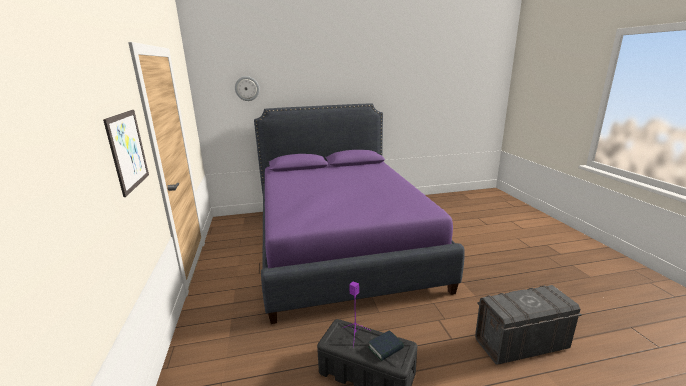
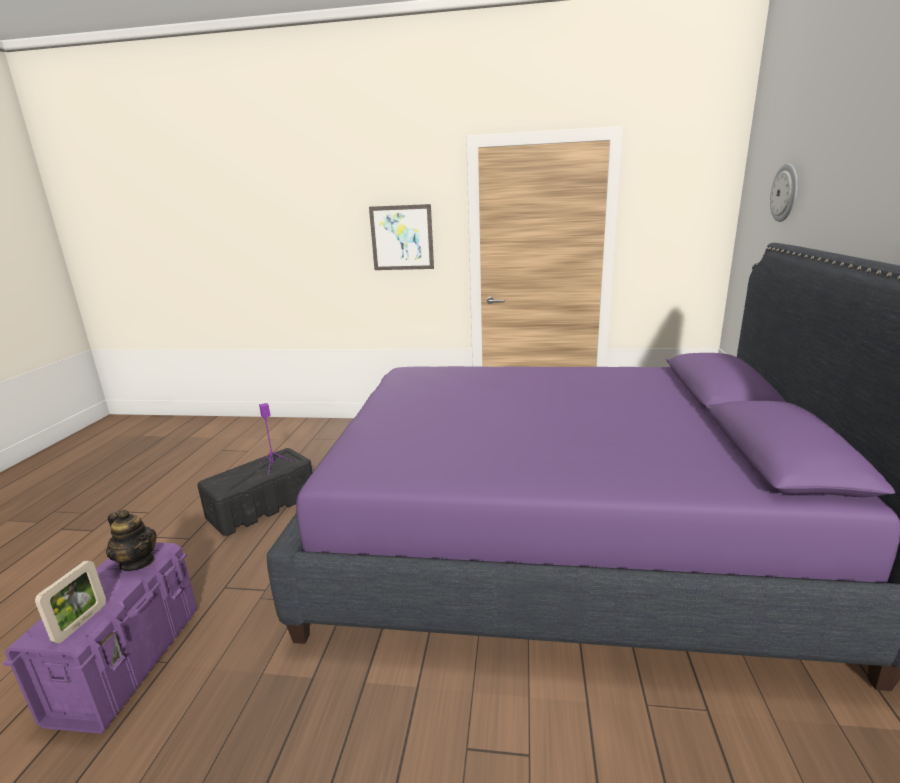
camera: 110 degrees right, 0 degrees up
(385, 348) = (235, 478): book -> none
(506, 301) = (138, 562): none -> teapot
(520, 344) = (128, 662): grey storage box -> purple storage box
(544, 291) = (81, 623): none -> picture frame

